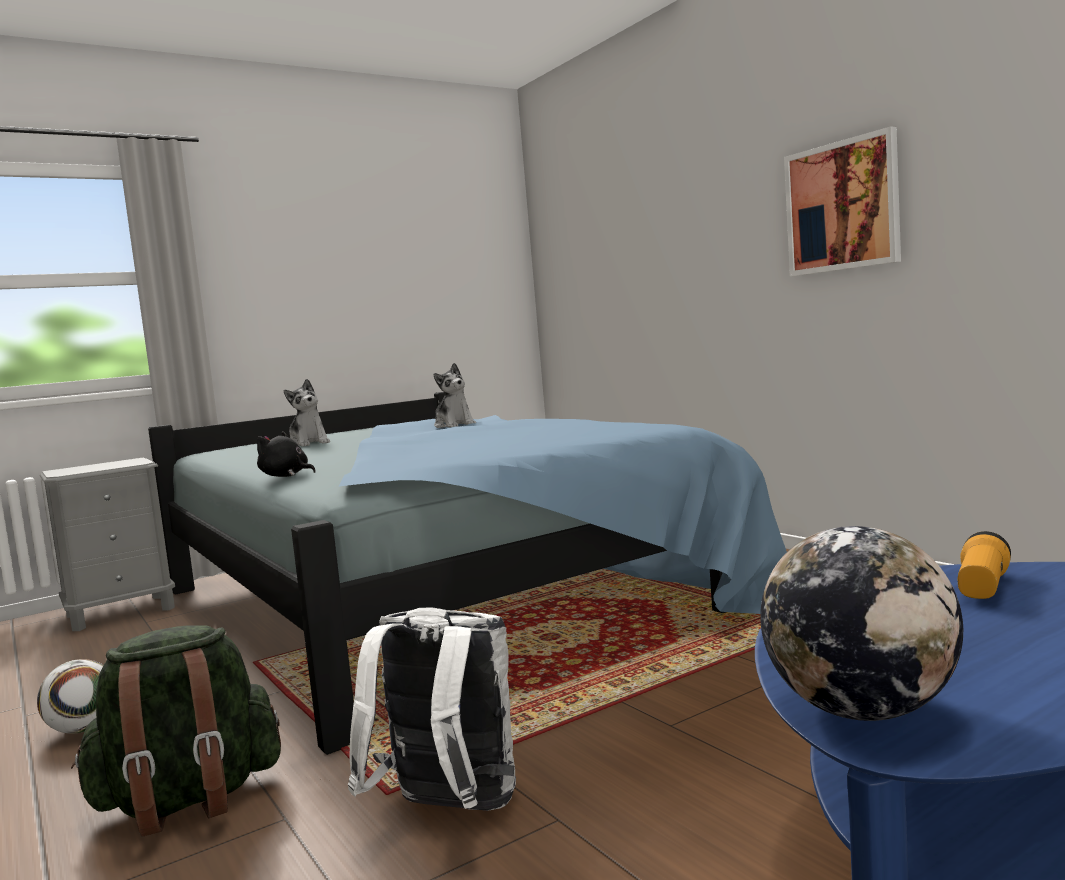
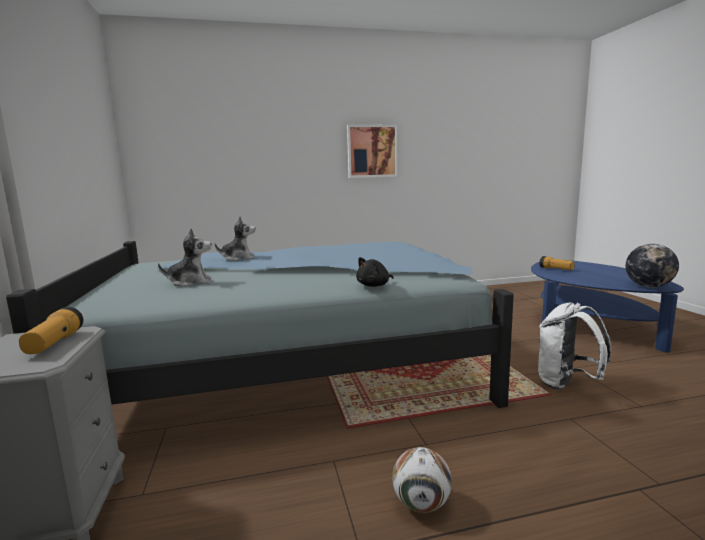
camera: 70 degrees left, 5 degrees up
(108, 466) = (54, 343): none -> flashlight
(188, 801) = (549, 446): green backpack -> none

